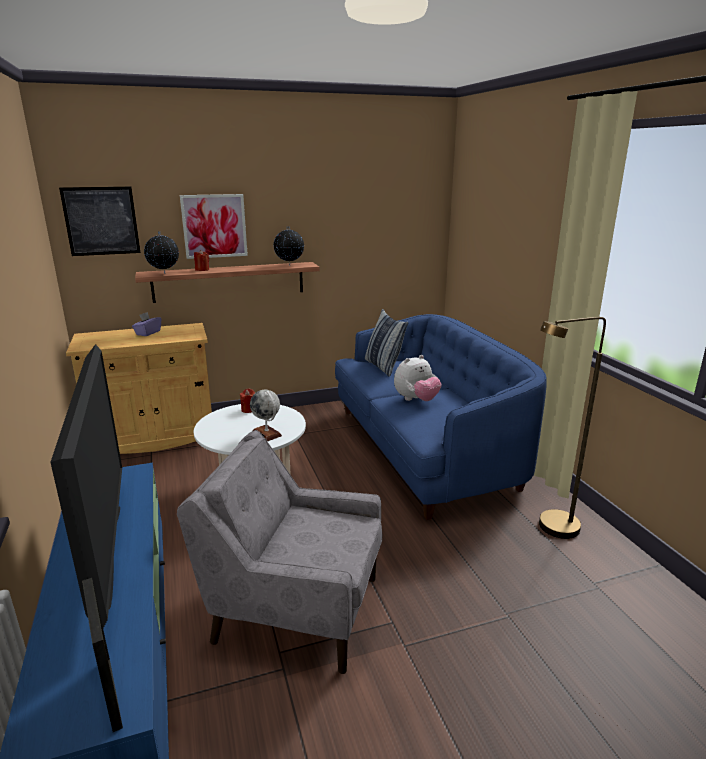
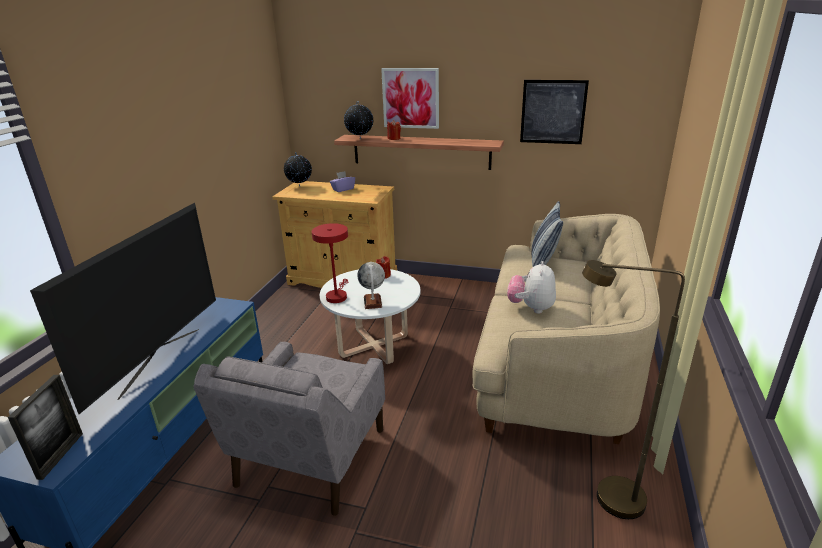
camera: 35 degrees right, 5 degrees up
(101, 221) = (320, 89): picture -> picture (553, 112)
(222, 438) = (337, 296): none -> red table lamp
(289, 265) = (474, 142): globe -> globe (299, 186)
(296, 607) = (310, 458): grey armchair -> grey armchair turned 120 degrees counterclockwise
(416, 400) = (531, 308): plush toy -> plush toy turned 105 degrees clockwise
(424, 449) = (556, 361): blue sofa -> beige sofa

